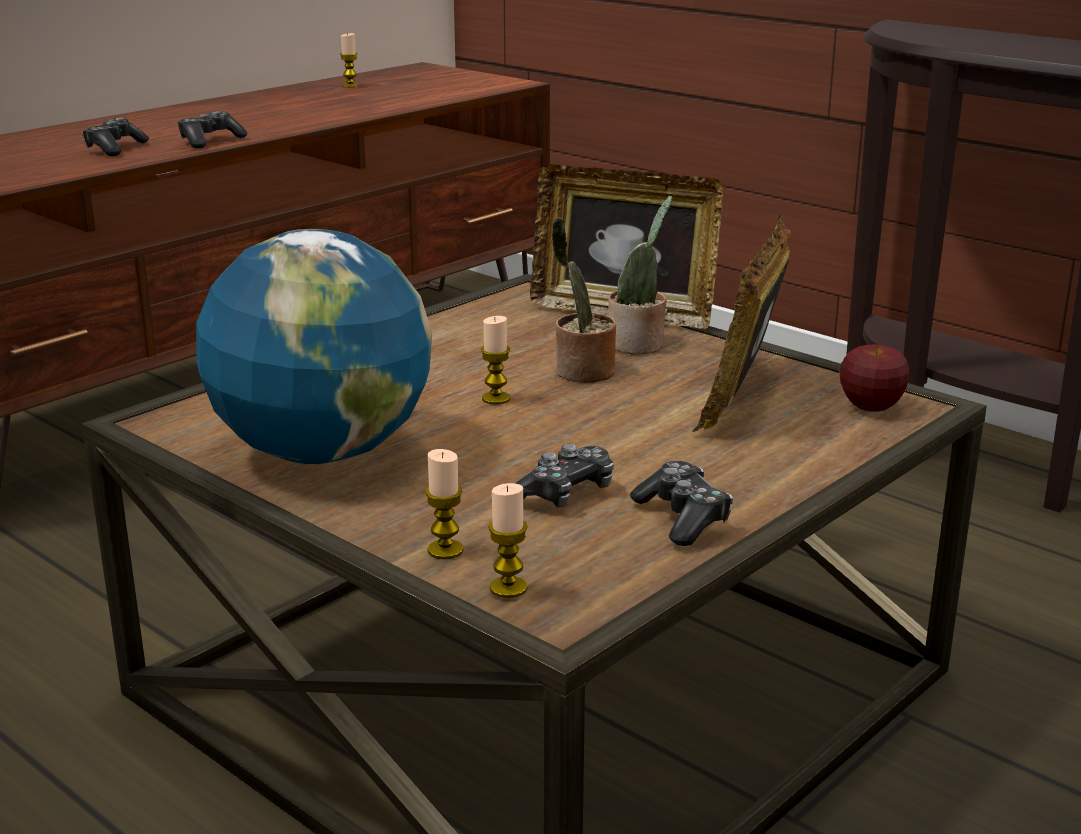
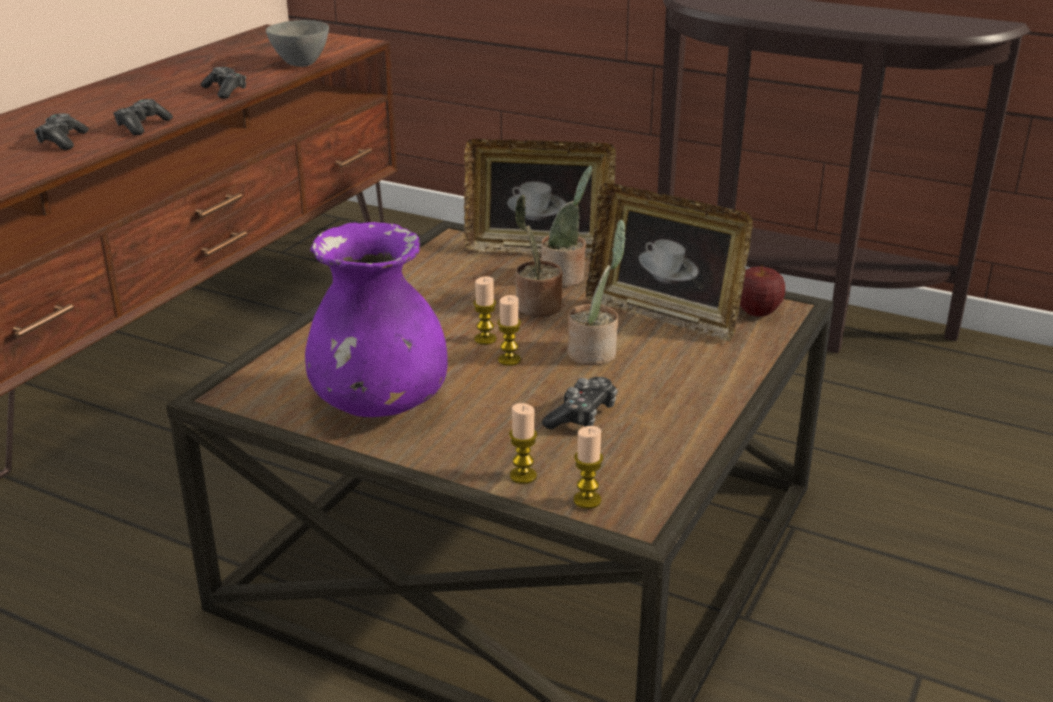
camera: 15 degrees left, 5 degrees up
(322, 452) = (379, 405): globe -> purple vase
(350, 86) = (223, 55): candle -> candle (509, 360)
(430, 97) = (300, 63): none -> grey bowl
(625, 427) = (595, 352): none -> potted plant
(682, 518) = (677, 424): game controller -> game controller (225, 91)
(742, 397) = (664, 315): picture frame -> picture frame turned 60 degrees counterclockwise

